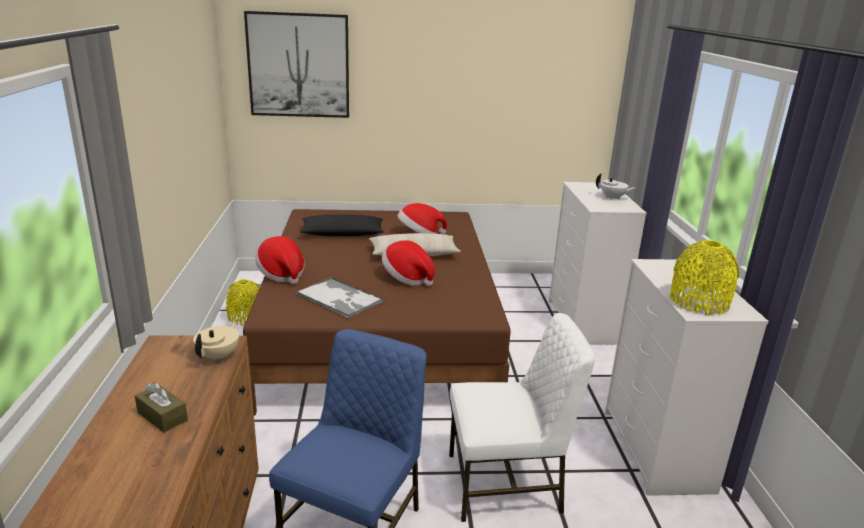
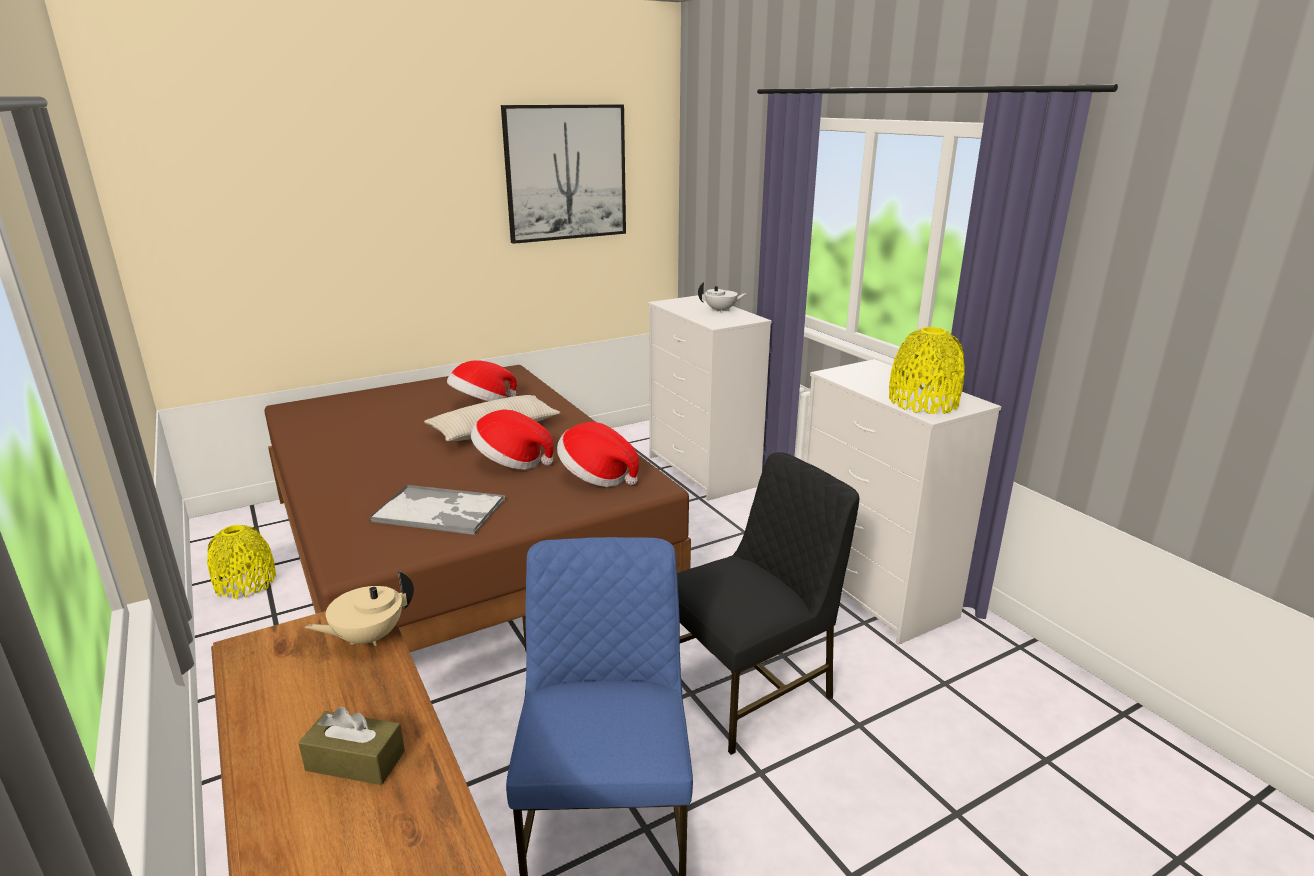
camera: 25 degrees left, 0 degrees up
(219, 356) = (368, 637): beige teapot -> beige teapot turned 120 degrees counterclockwise
(281, 274) = (323, 499): hat -> hat (596, 477)
(298, 65) = (239, 185): picture -> picture (566, 173)
(342, 234) = (372, 424): black pillow -> none
(506, 484) = (749, 688): white chair -> black chair

